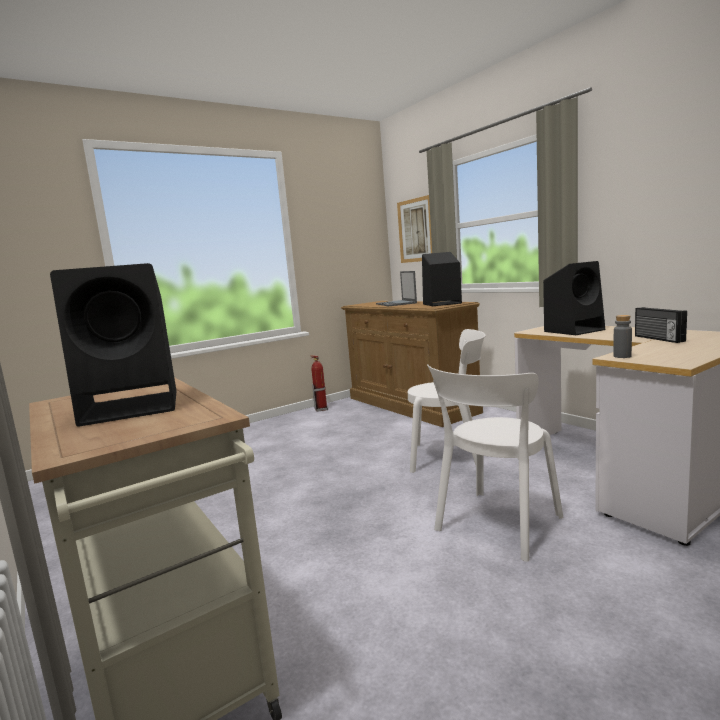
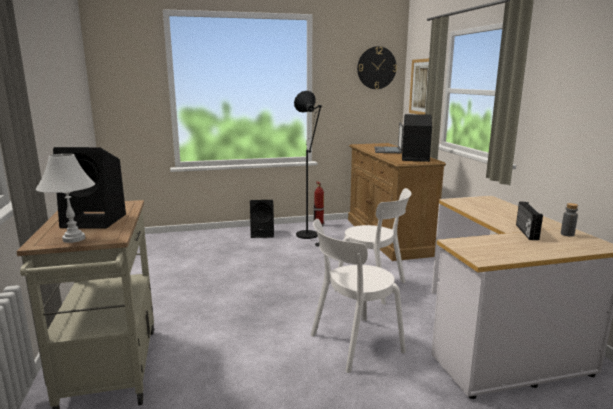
camera: 20 degrees right, 5 degrees up
(135, 432) = (74, 239): none -> white table lamp
(322, 422) = (309, 236): none -> black floor lamp
(358, 215) = (376, 68): none -> wall clock
(574, 330) = (486, 207): black speaker -> black speaker (263, 233)
(622, 356) = (459, 243): grey bottle -> grey bottle (567, 234)

